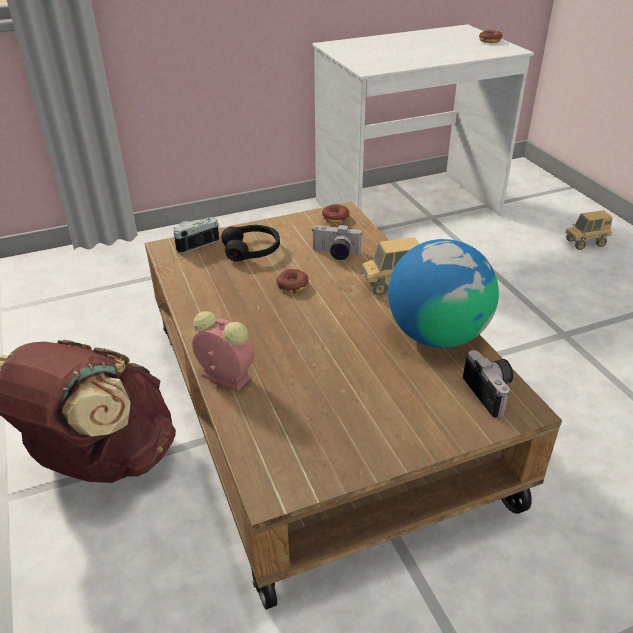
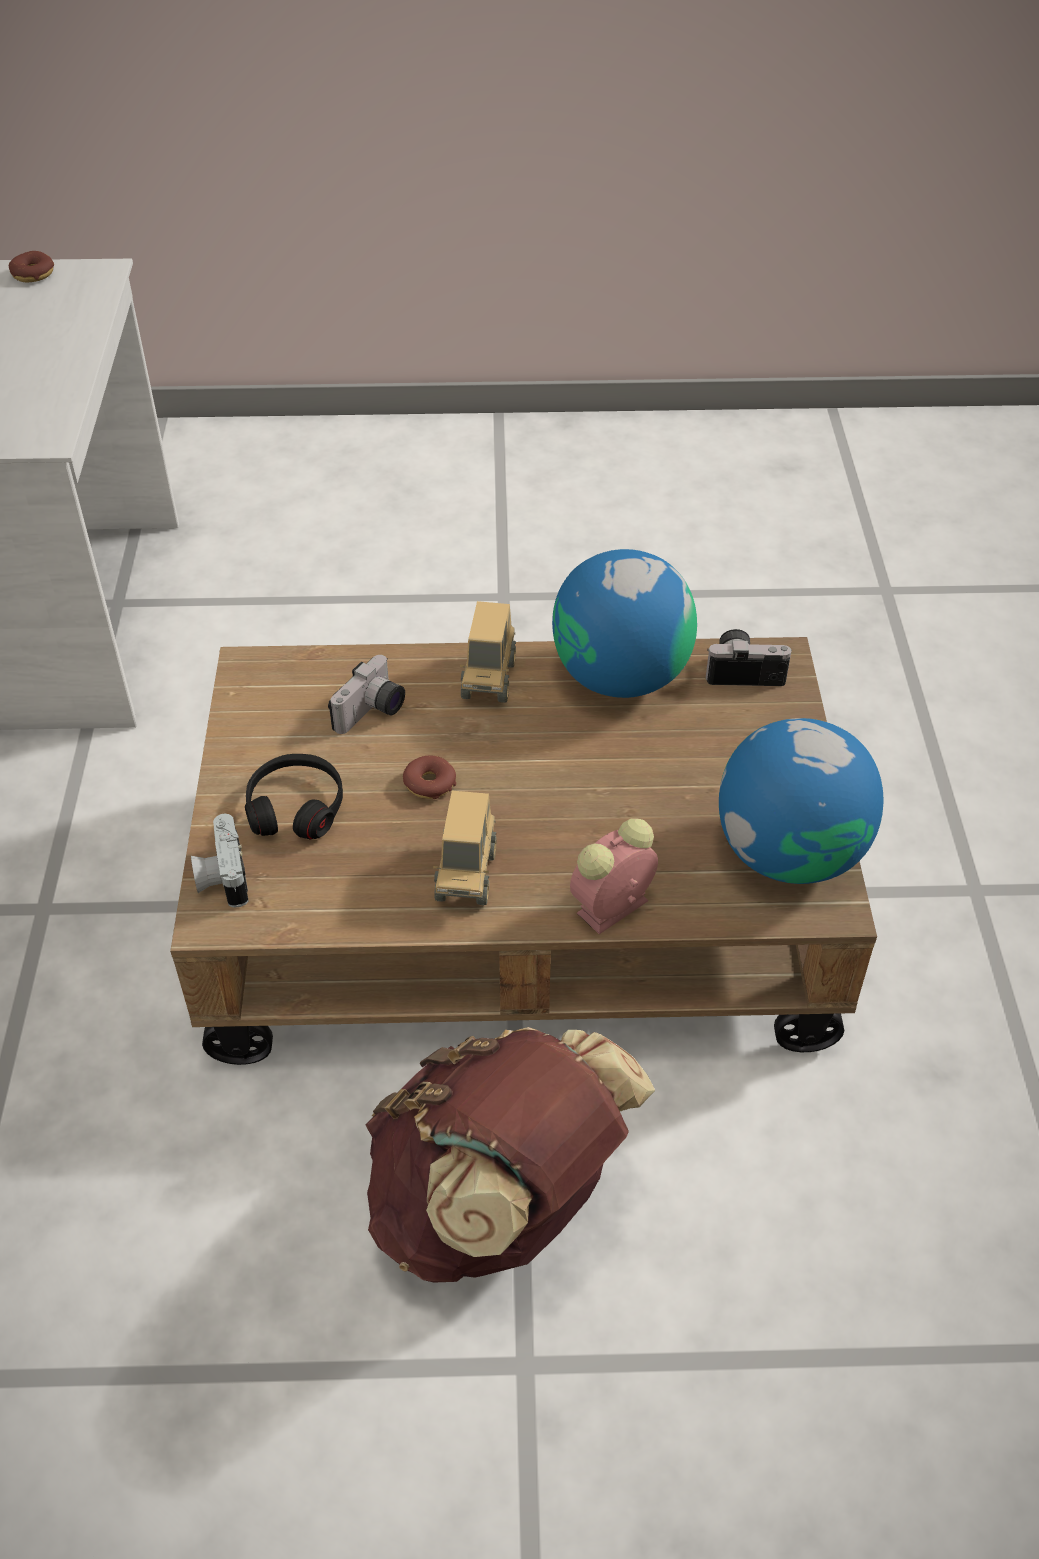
camera: 70 degrees left, 10 degrees up
(315, 454) = (789, 853): none -> globe
(335, 218) = (262, 681): donut -> none
(585, 243) = (321, 479): toy truck -> toy truck (466, 874)

